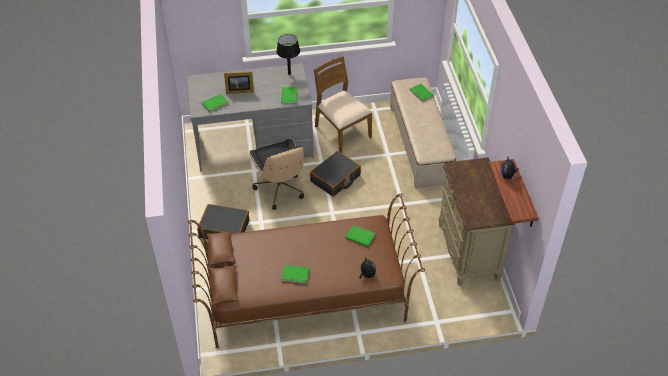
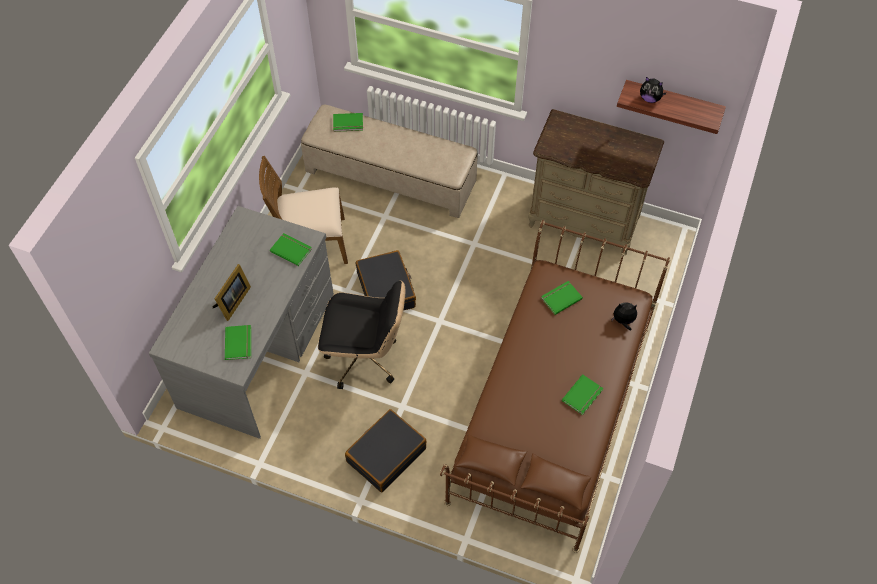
camera: 60 degrees left, 10 degrees up
(289, 73) = (246, 230): black table lamp -> none

